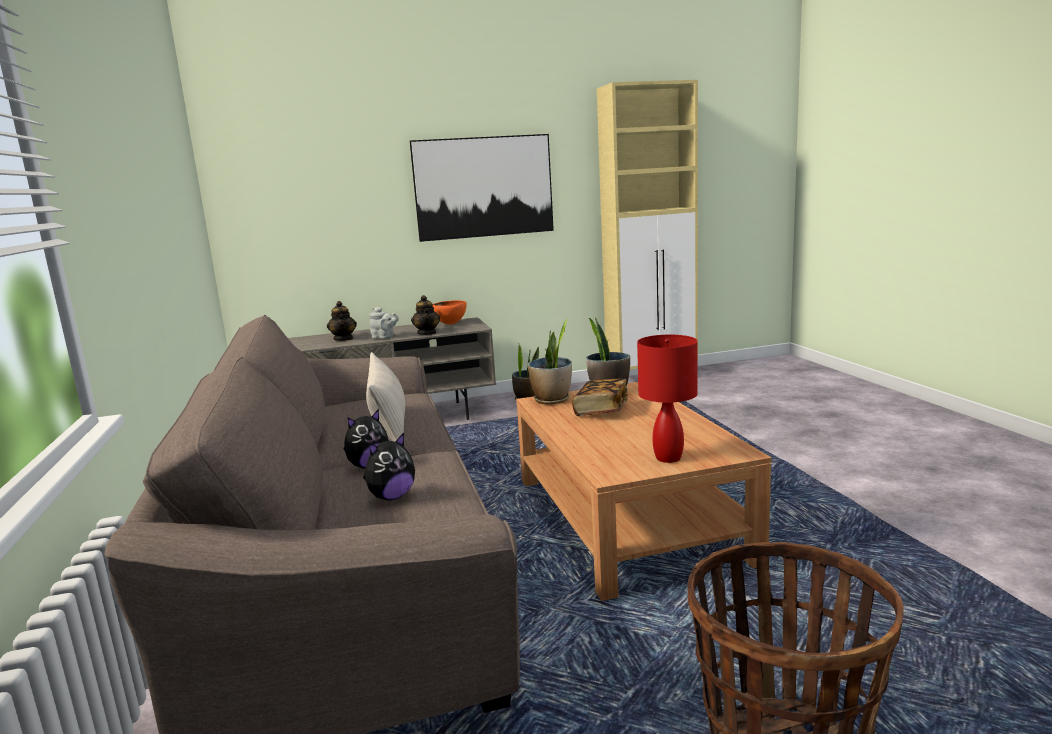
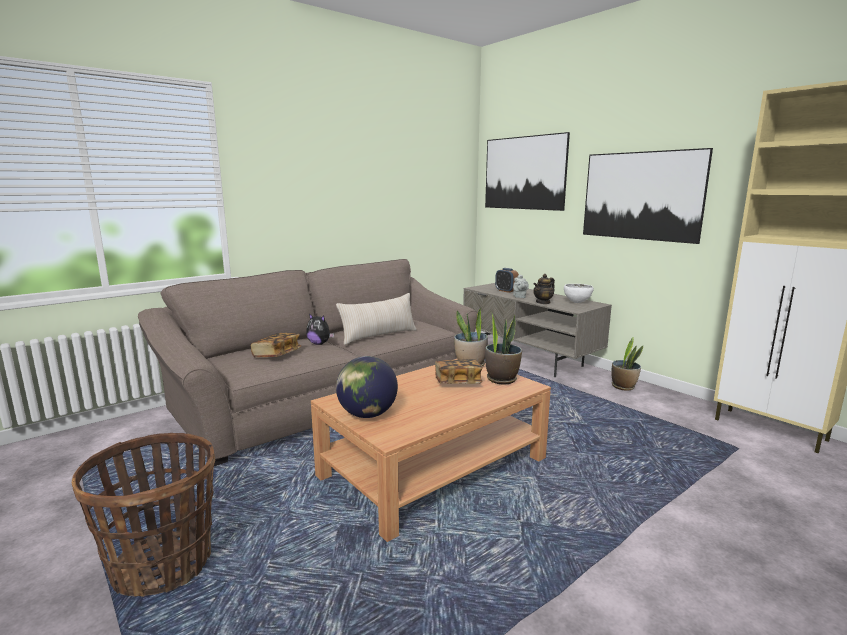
camera: 65 degrees right, 0 degrees up
(302, 168) = (524, 173): none -> picture
(343, 339) = (506, 291): teapot -> alarm clock
(391, 497) = (277, 355): plush toy -> book
(451, 324) = (577, 302): orange bowl -> white bowl
(668, 458) = (367, 414): red table lamp -> globe

